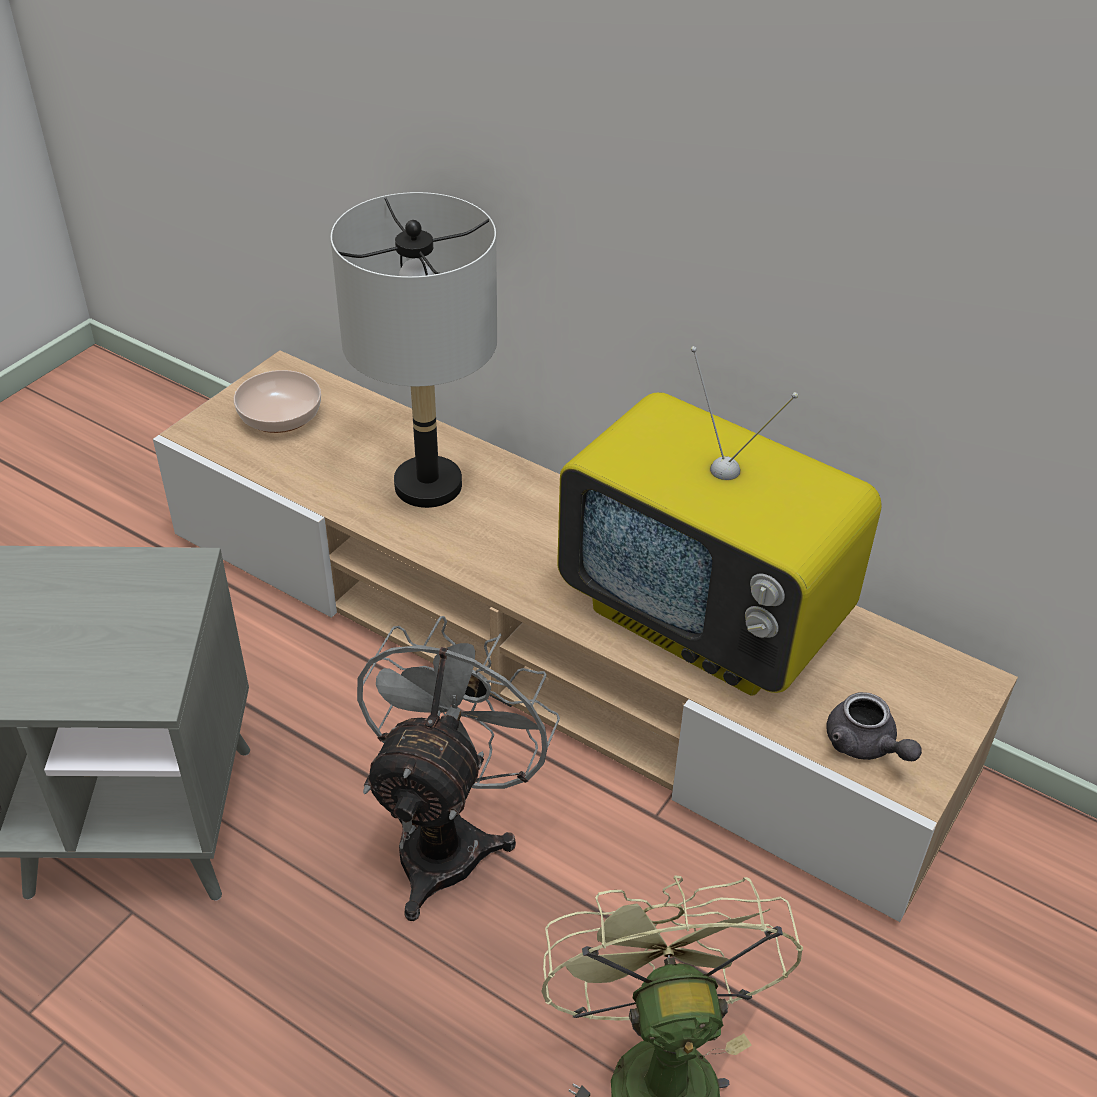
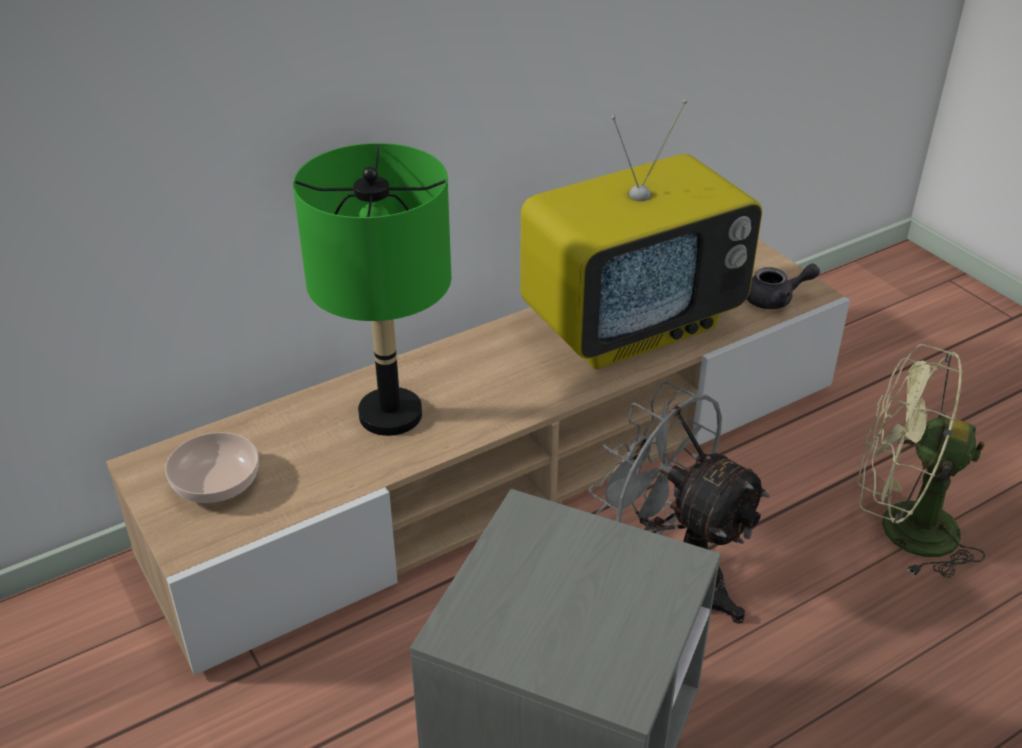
camera: 65 degrees left, 5 degrees down
(427, 486) = (390, 415): grey table lamp -> green table lamp

